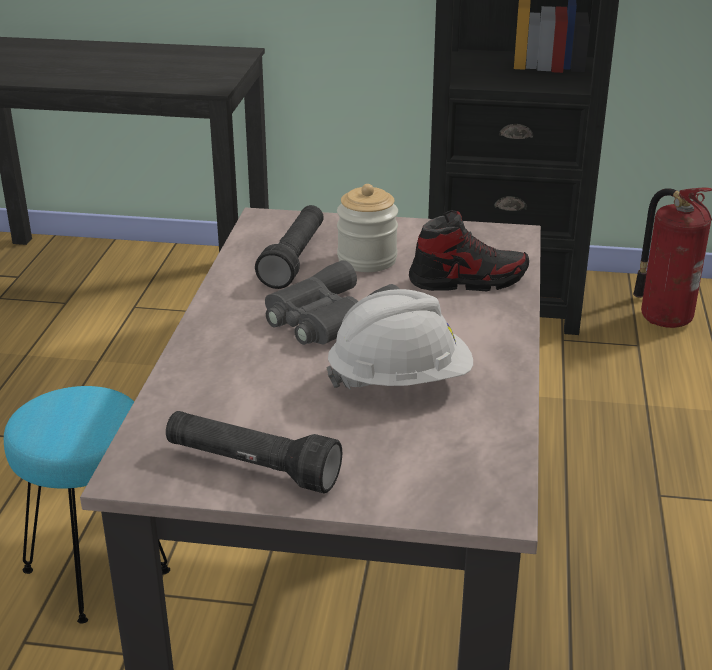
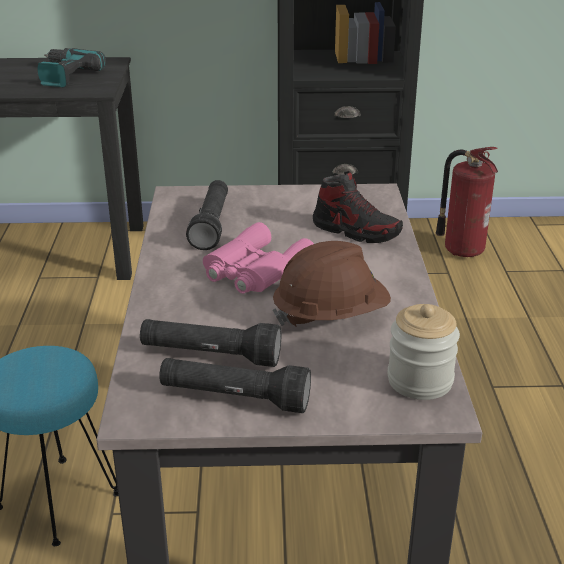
camera: 10 degrees left, 0 degrees up
(179, 67) = (64, 76): none -> power drill
(241, 414) = (210, 355): none -> black flashlight
(327, 318) = (254, 270): grey binoculars -> pink binoculars
(367, 260) = (270, 221): jar -> jar (420, 381)
(400, 381) = (330, 315): white hard hat -> brown hard hat
(467, 280) = (356, 231): shoe -> shoe turned 45 degrees clockwise

